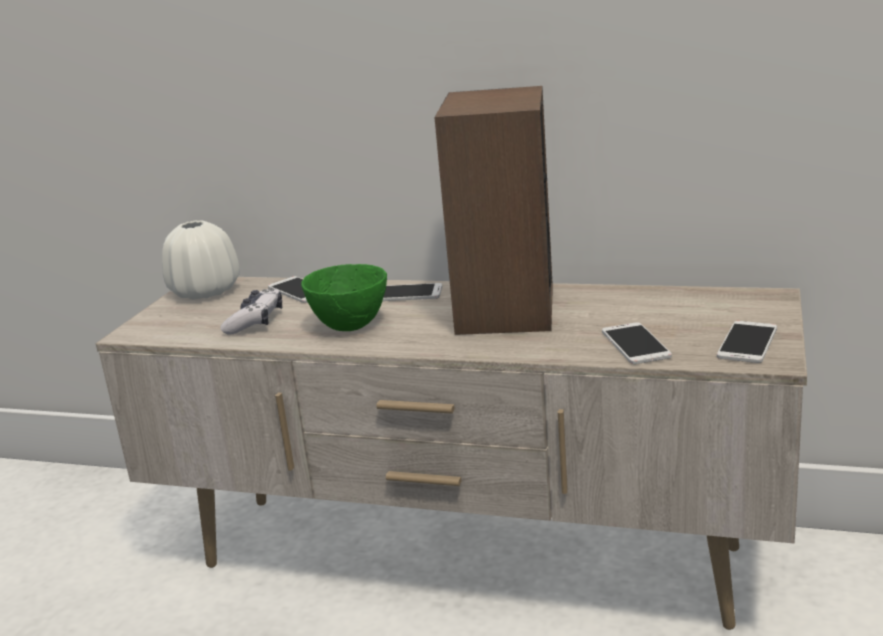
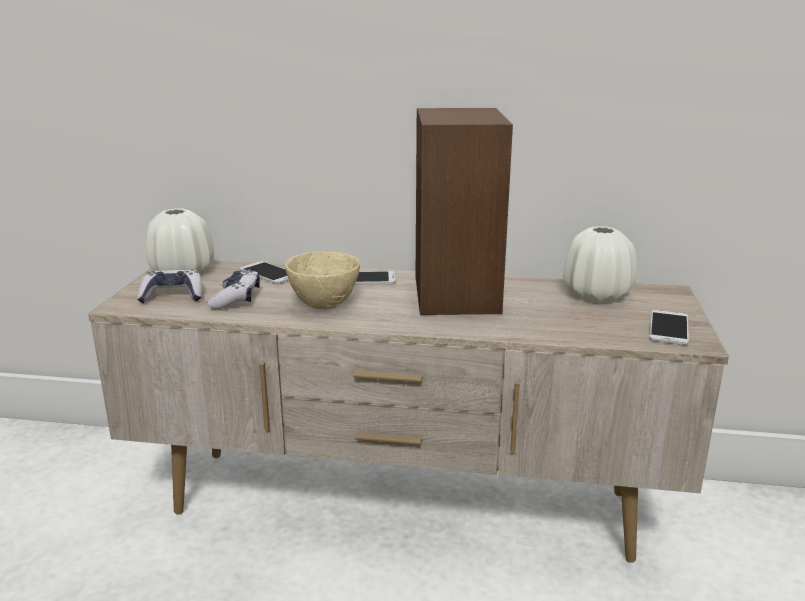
camera: 10 degrees left, 0 degrees up
(188, 320) = (172, 296): none -> game controller
(348, 325) = (322, 304): green bowl -> beige bowl
(635, 344) = (578, 327): phone -> none
(676, 303) = (596, 294): none -> white vase

